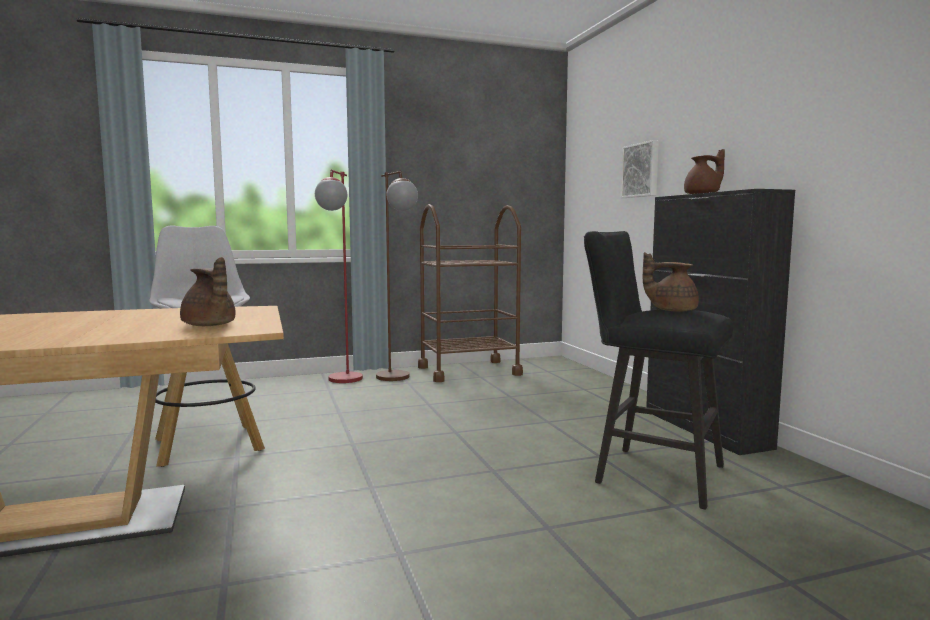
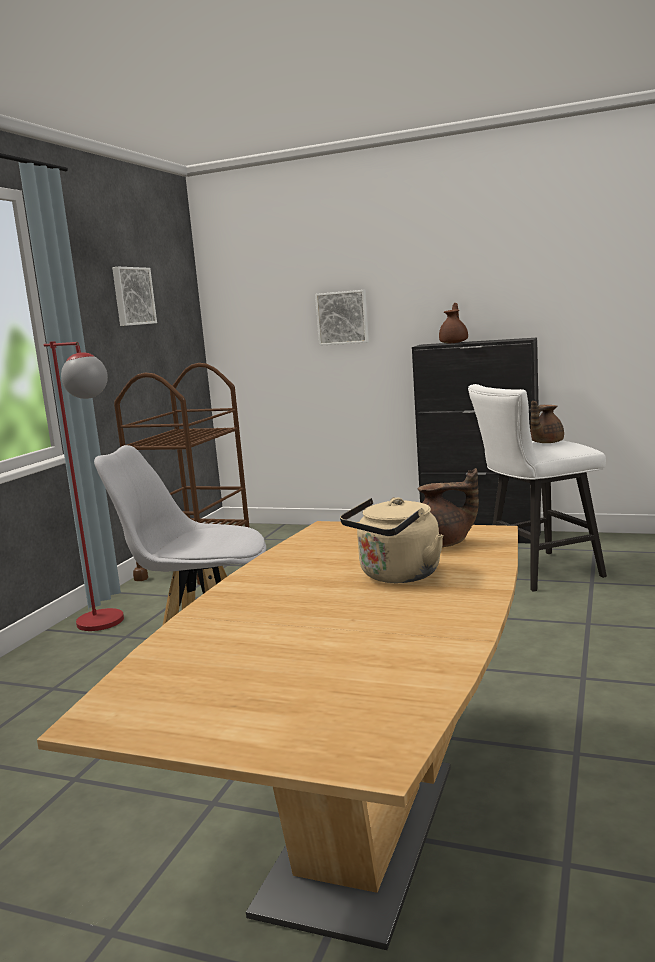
camera: 50 degrees left, 5 degrees up
(111, 327) = (396, 576): none -> beige kettle
(398, 379) = (159, 598): brown floor lamp -> none
(469, 149) = (132, 296): none -> picture
(650, 473) = (536, 573): black stool -> white stool

